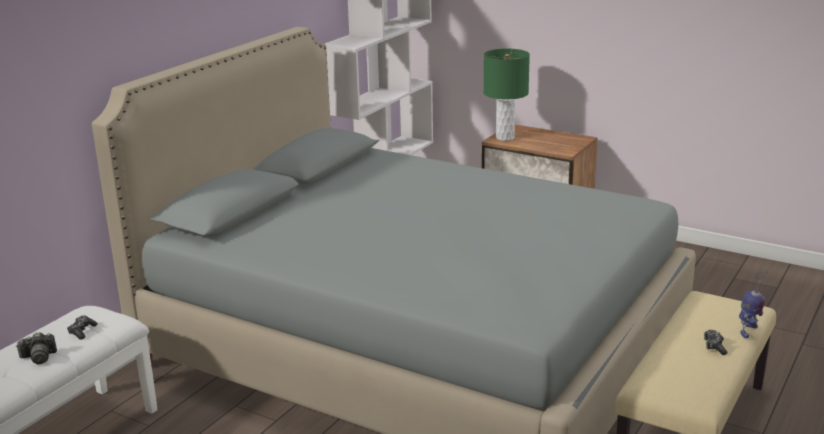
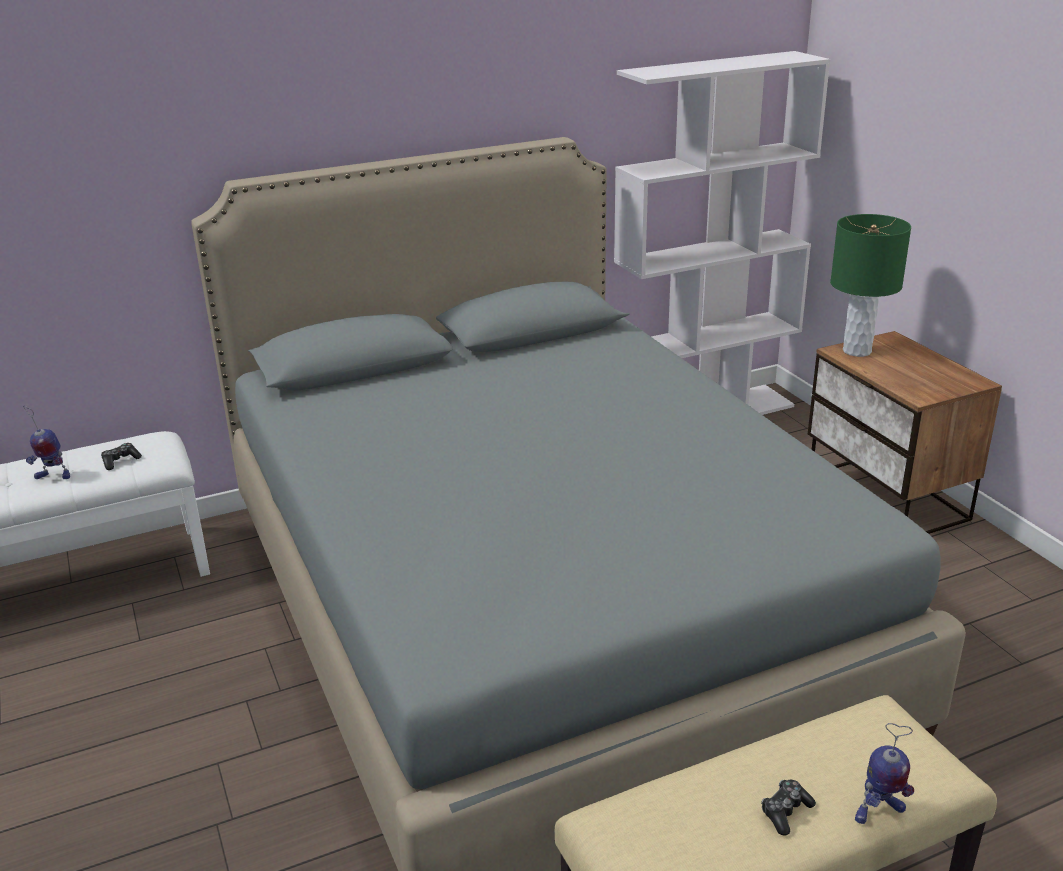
camera: 35 degrees right, 5 degrees up
(39, 357) = (52, 476): camera -> toy robot

